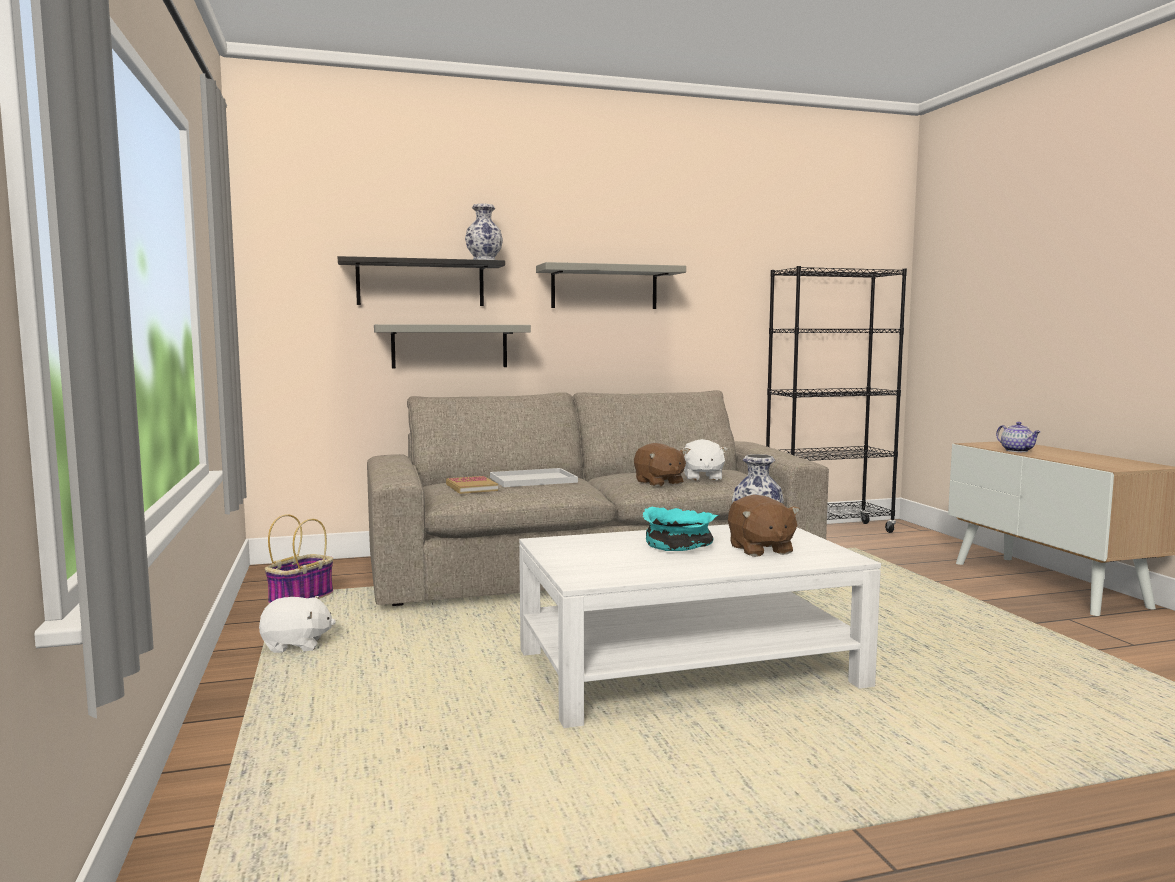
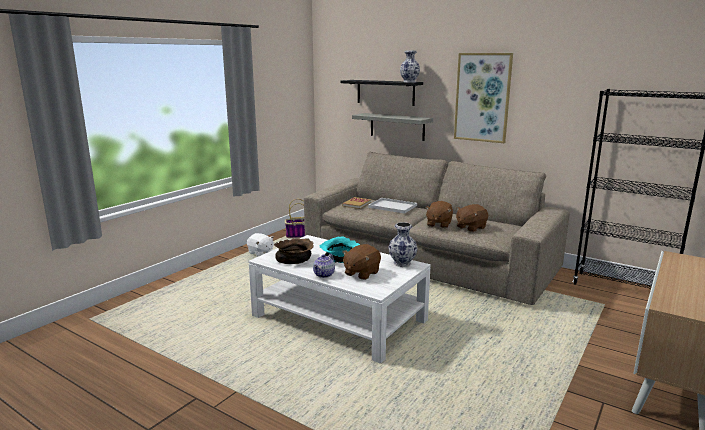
camera: 50 degrees right, 10 degrees up
(604, 287) = (482, 97): grey shelf -> picture
(624, 565) = (295, 259): none -> brown bowl
(702, 478) = (470, 227): white plush toy -> brown plush toy
(1017, 451) = (676, 271): teapot -> teapot (324, 275)

